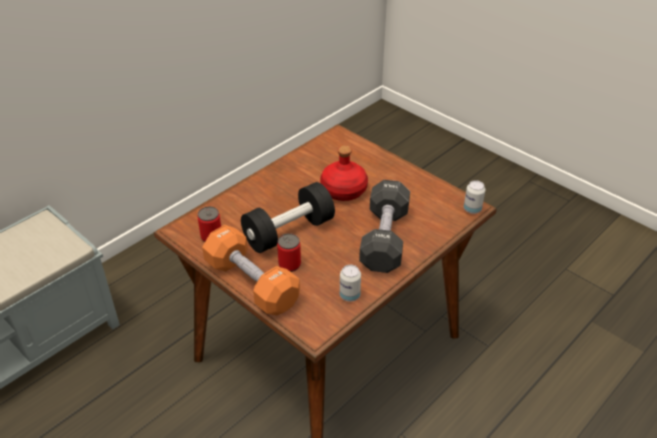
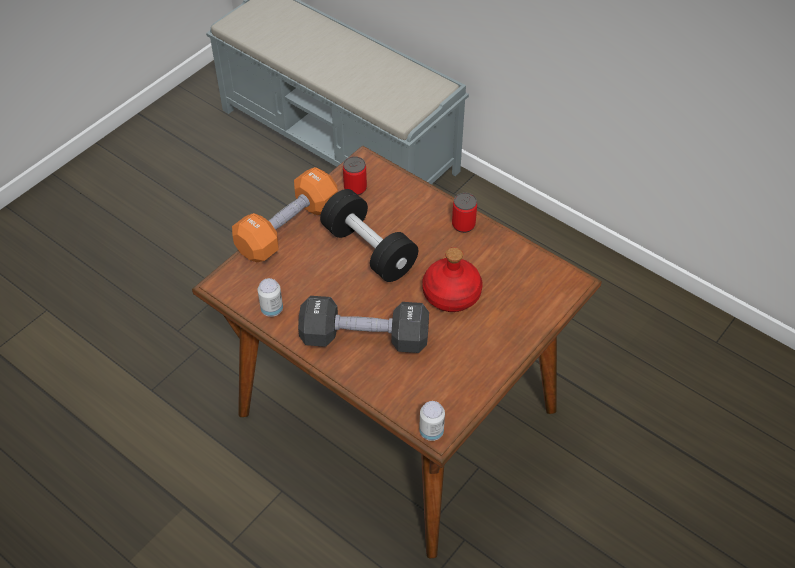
camera: 85 degrees right, 10 degrees up
(289, 265) = (316, 256): can -> can (463, 225)

